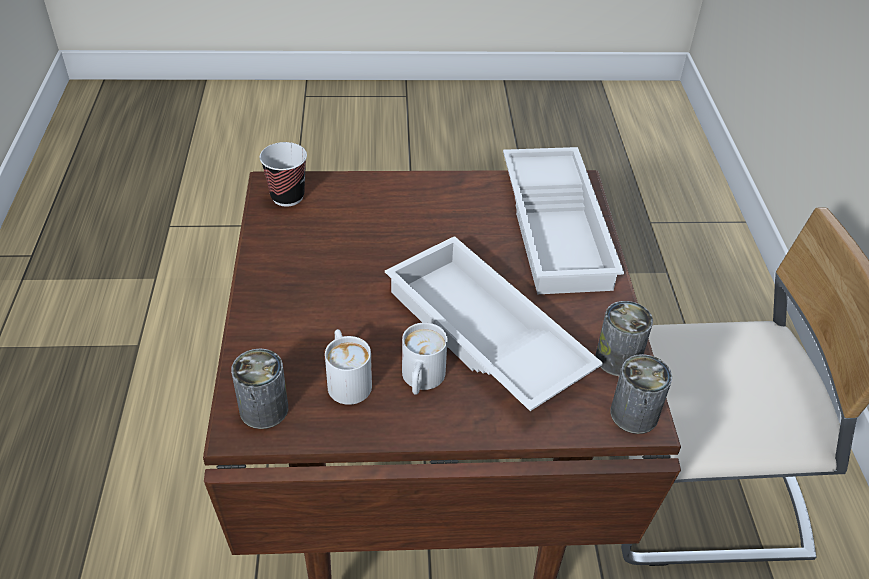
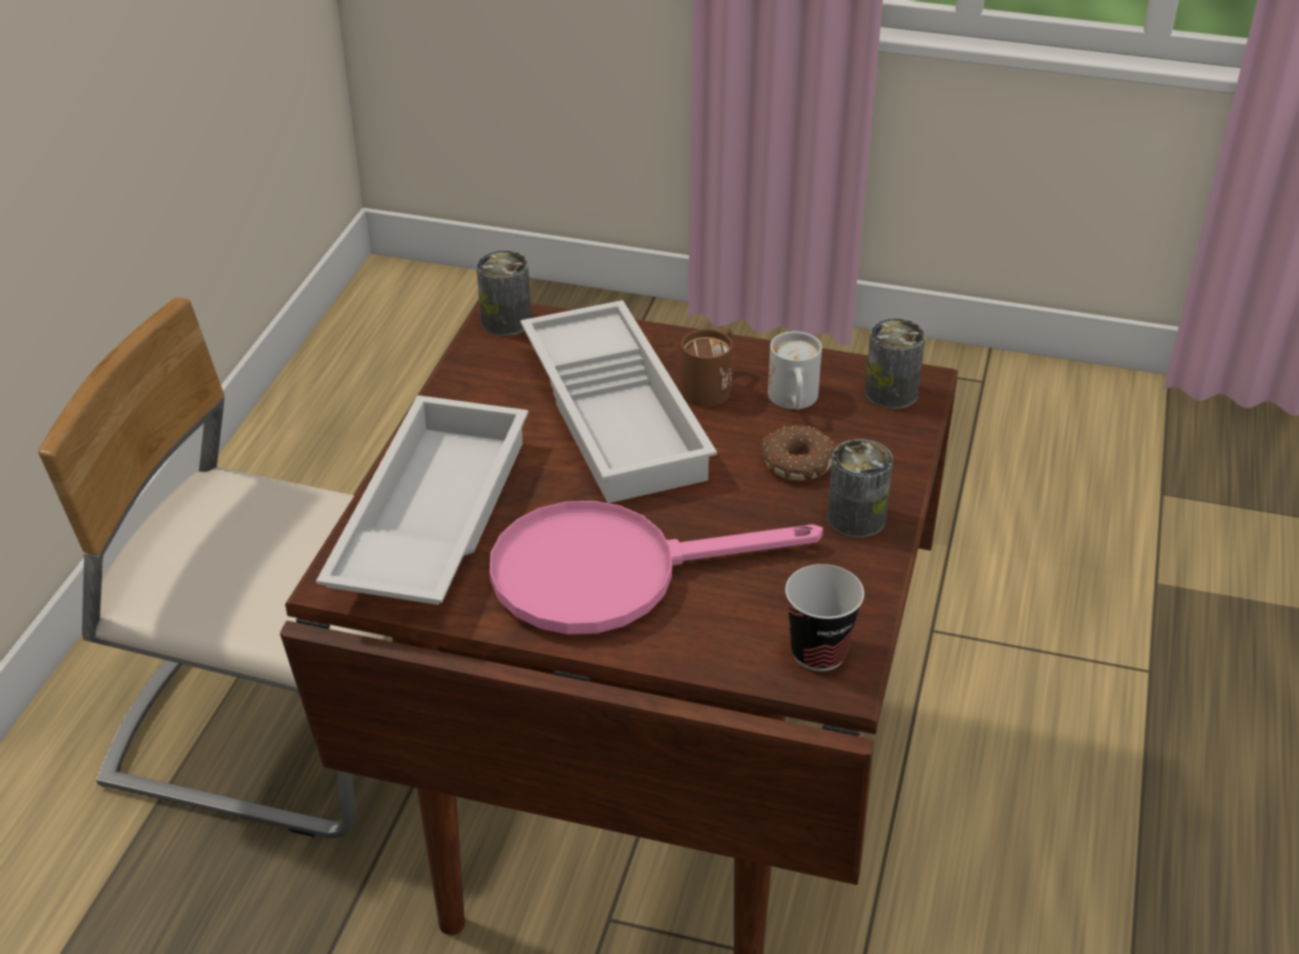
camera: 160 degrees left, 5 degrees down
(331, 321) = (796, 462): none -> donut
(421, 381) = (711, 386): white mug -> brown mug
(427, 217) = (610, 573): none -> pink frying pan
(617, 359) = (481, 365): can -> can (856, 518)

